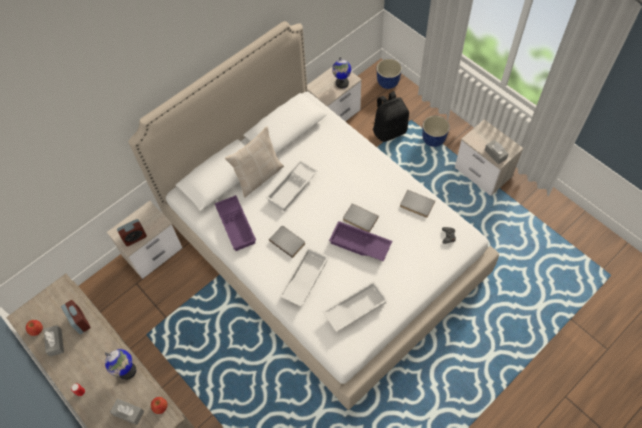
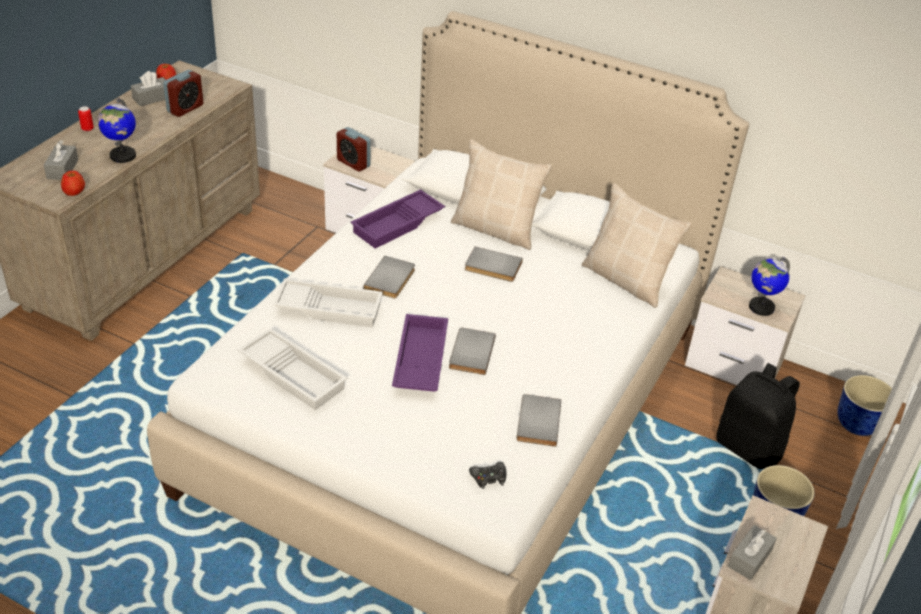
camera: 65 degrees right, 20 degrees down
(292, 188) = (492, 267): white tray -> grey book
(323, 130) = (627, 280): none -> beige pillow

